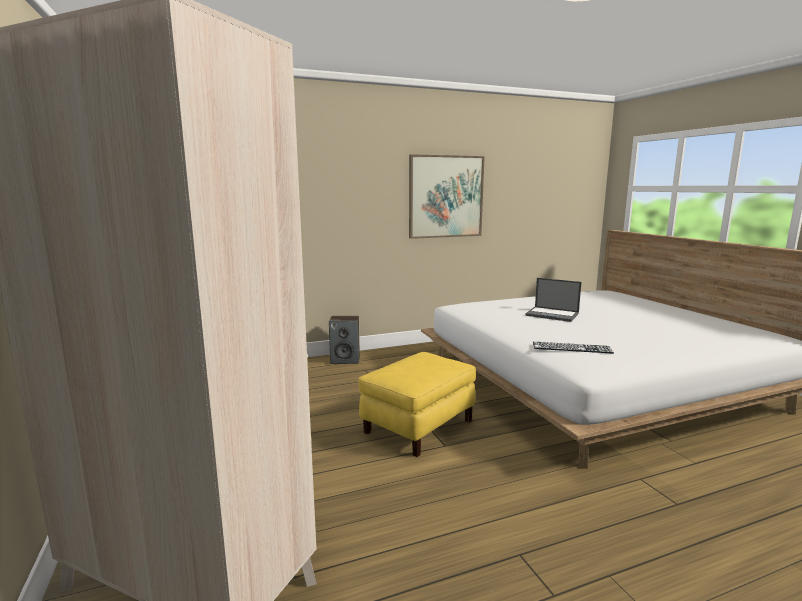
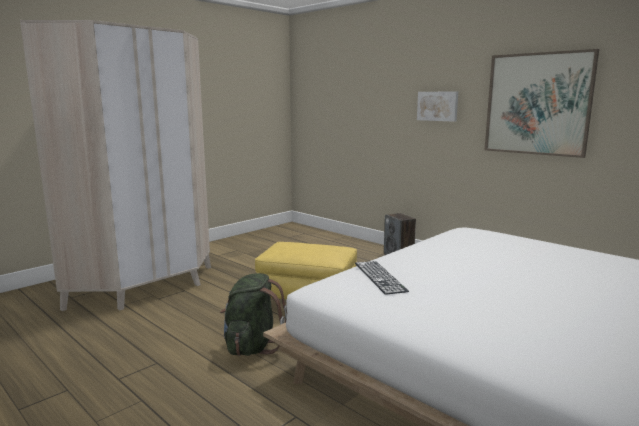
camera: 65 degrees right, 0 degrees up
(358, 200) = (438, 106): none -> picture
(504, 477) = (252, 346): none -> green backpack
(553, 314) = (505, 262): laptop -> none

